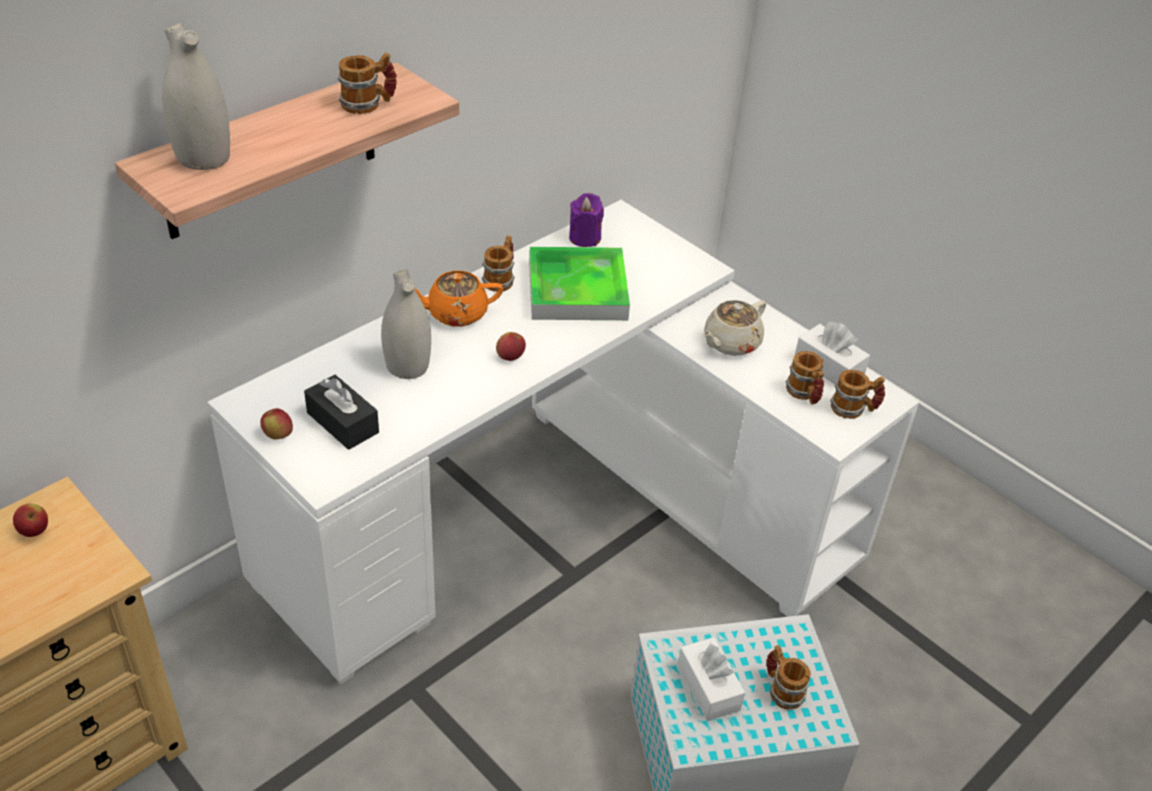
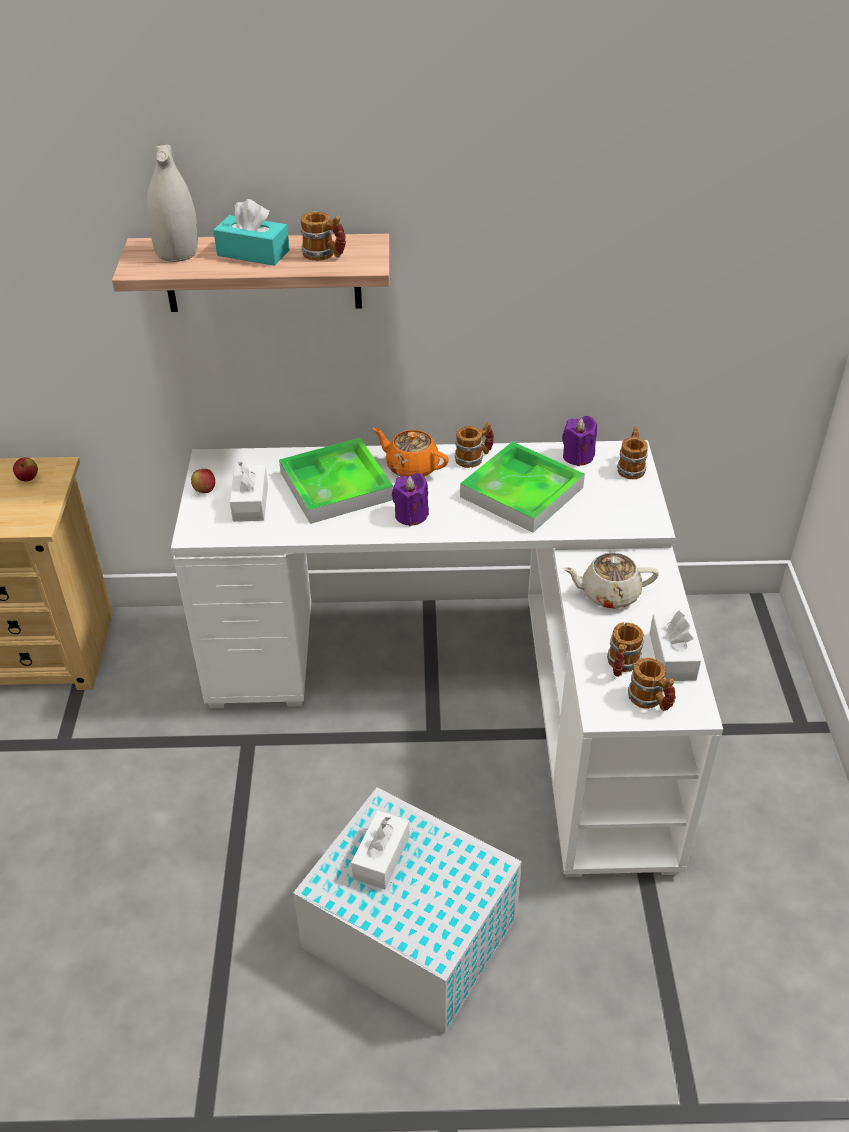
camera: 45 degrees right, 0 degrees up
(291, 128) = (253, 253): none -> turquoise tissue box
(342, 422) = (250, 502): black tissue box -> white tissue box
(408, 364) = (336, 486): white vase -> tray
(510, 357) = (411, 515): apple -> purple candle
(782, 689) = (433, 898): mug -> mug (631, 467)

